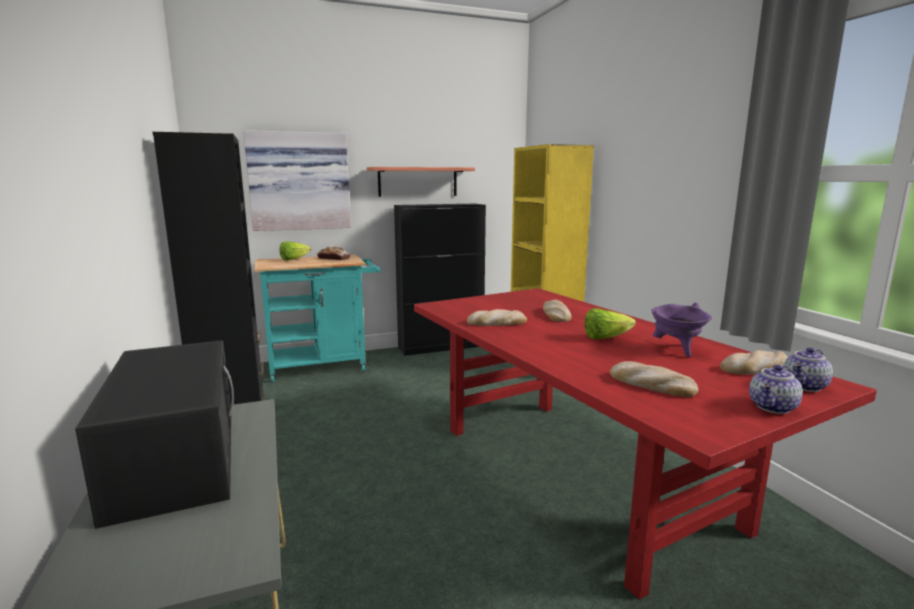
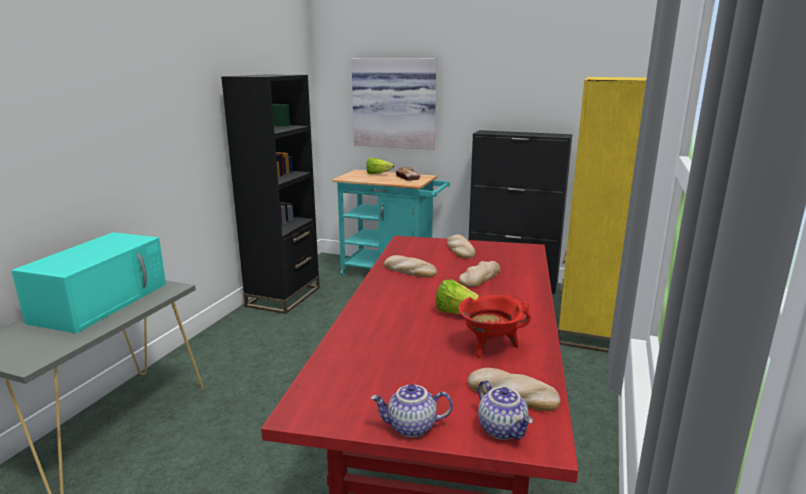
camera: 40 degrees right, 5 degrees up
(176, 455) = (102, 301): black microwave -> turquoise microwave
(418, 182) = (507, 107): shelf -> none
(651, 384) = (374, 365): bread -> bread (460, 249)
(677, 350) = (490, 347): purple cooking pot -> red cooking pot
(805, 386) = (503, 429): teapot -> teapot turned 120 degrees counterclockwise

